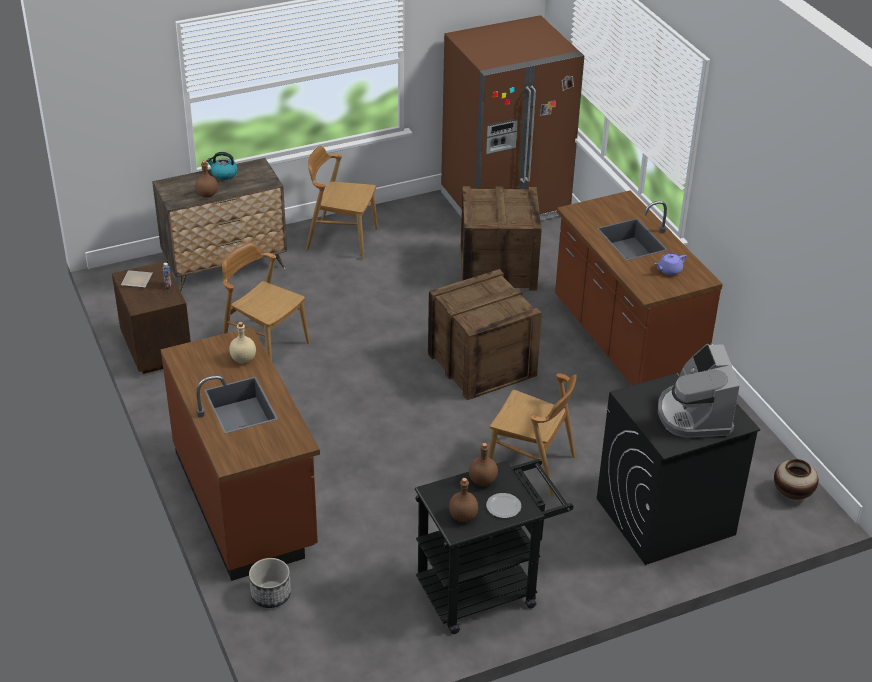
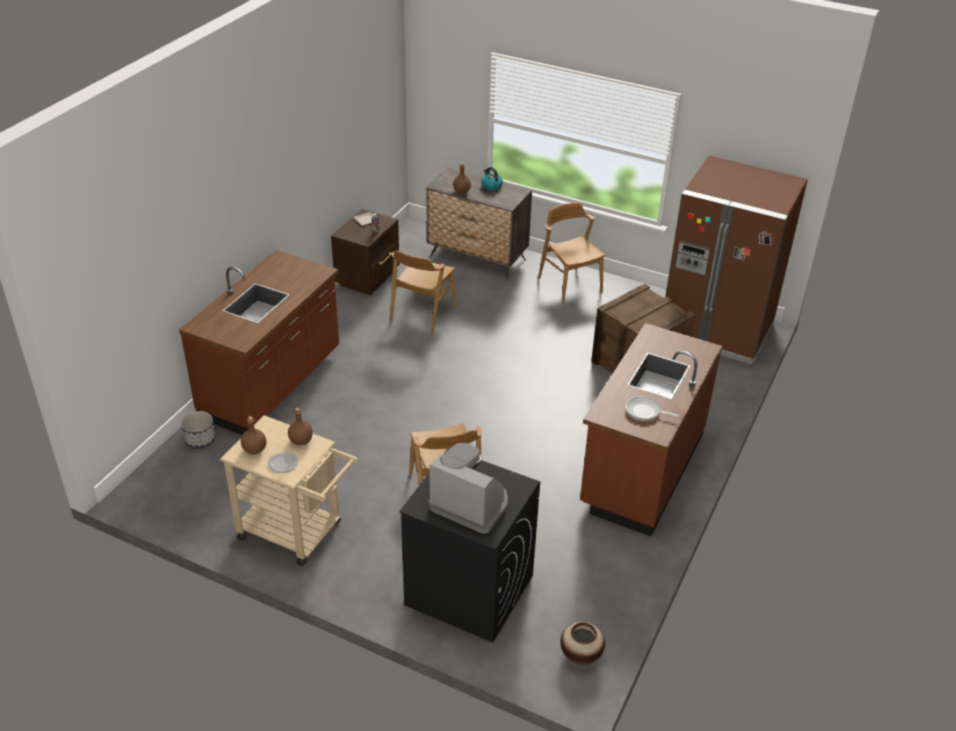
camera: 50 degrees right, 0 degrees up
(243, 359) = (301, 282): beige bottle -> none
(265, 345) = (423, 314): brown chair -> brown chair turned 150 degrees counterclockwise
(482, 365) = (523, 413): crate -> none
(486, 589) = (297, 533): black cart -> beige cart
(669, 270) = (645, 411): purple teapot -> frying pan
(694, 415) = (470, 504): coffee machine -> coffee machine turned 75 degrees clockwise

